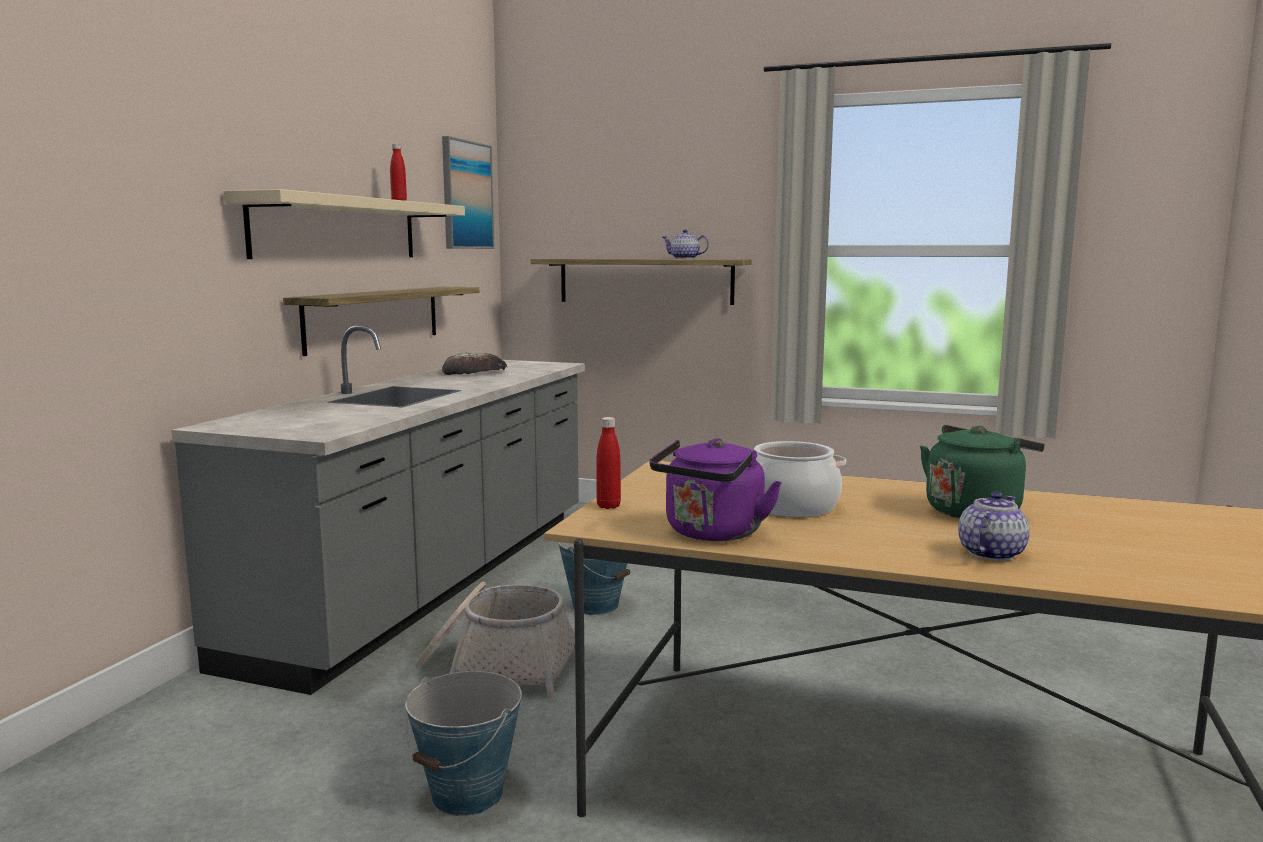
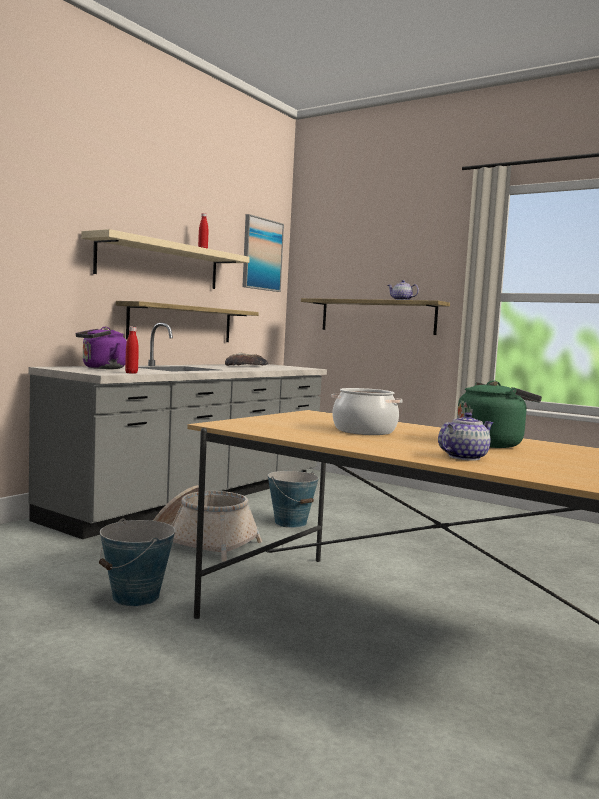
camera: 15 degrees right, 5 degrees down
(608, 506) = (245, 420): red bottle -> red bottle (131, 373)
(712, 534) = (289, 433): purple kettle -> purple kettle (101, 368)

